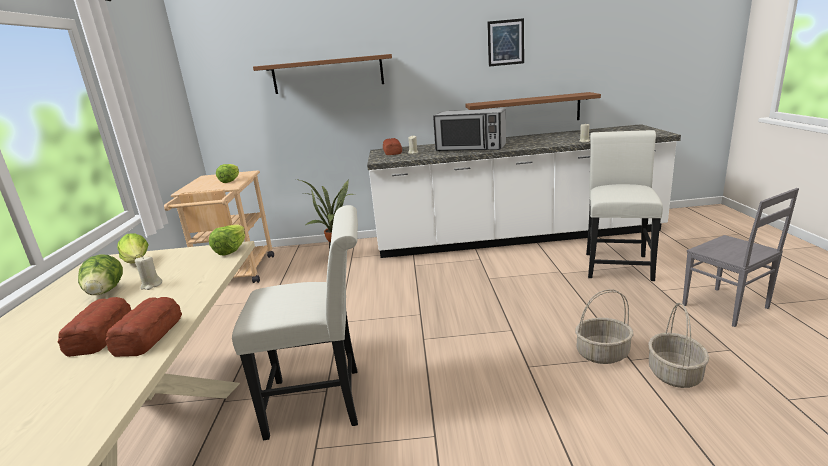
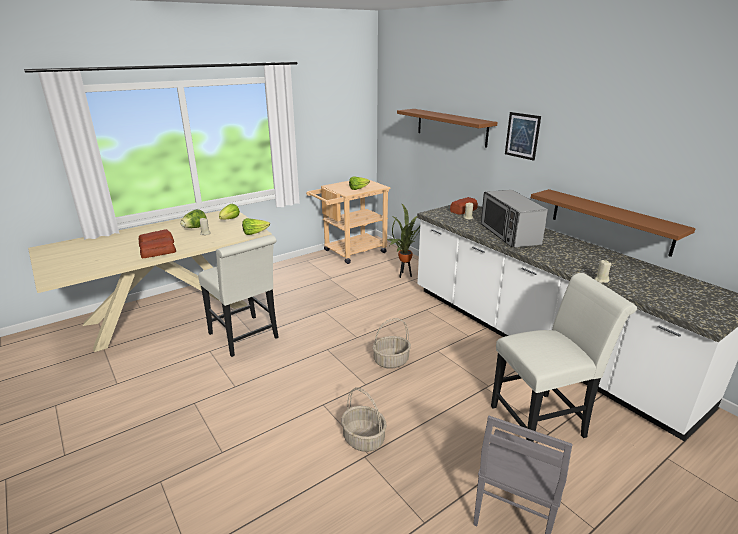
camera: 55 degrees right, 5 degrees up
(505, 42) = (603, 137): picture -> picture (522, 136)
(674, 373) = (360, 485): basket -> basket (391, 361)

